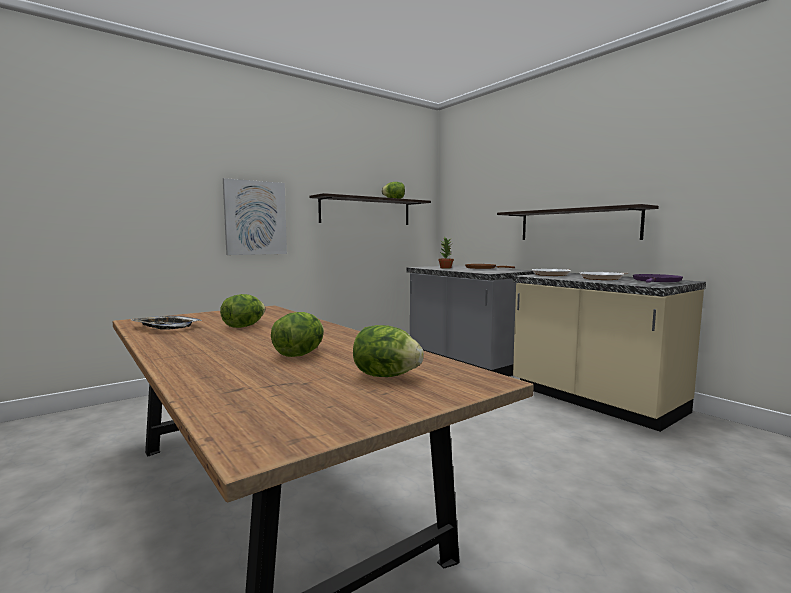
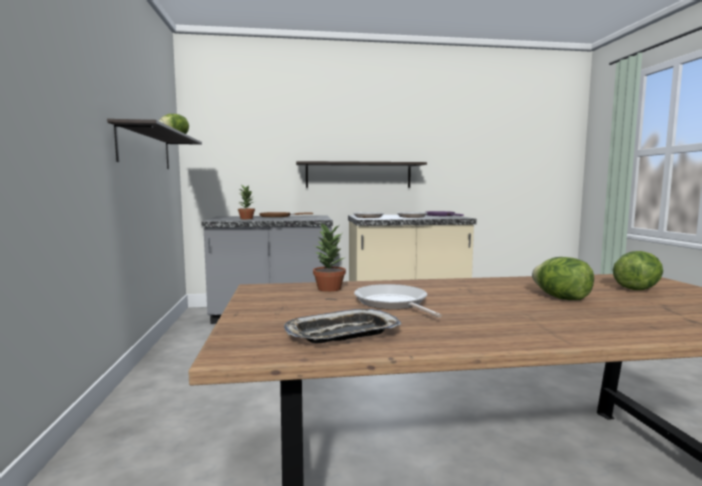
camera: 60 degrees left, 0 degrees up
(244, 326) = (392, 303): lettuce -> frying pan
(255, 218) = (63, 148): picture -> none
(277, 315) = (328, 288): none -> potted plant

